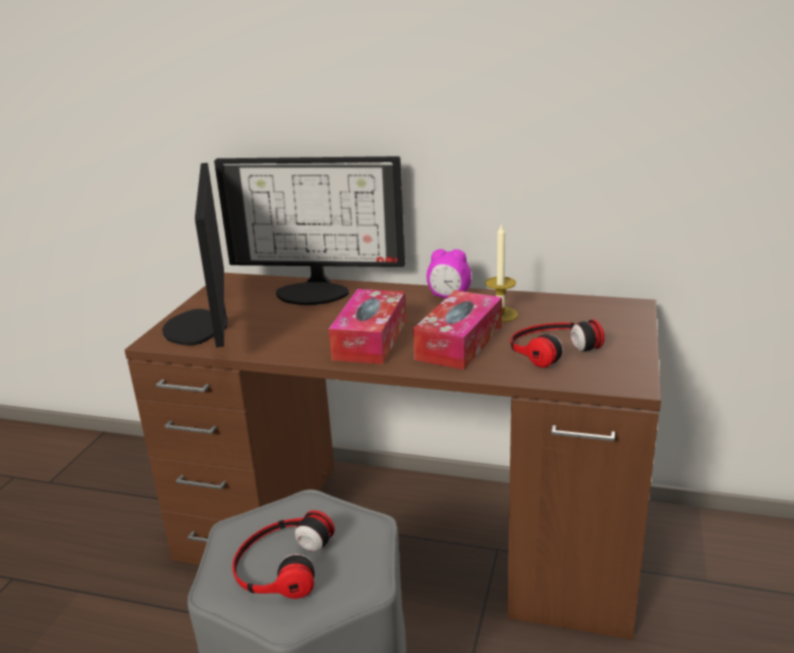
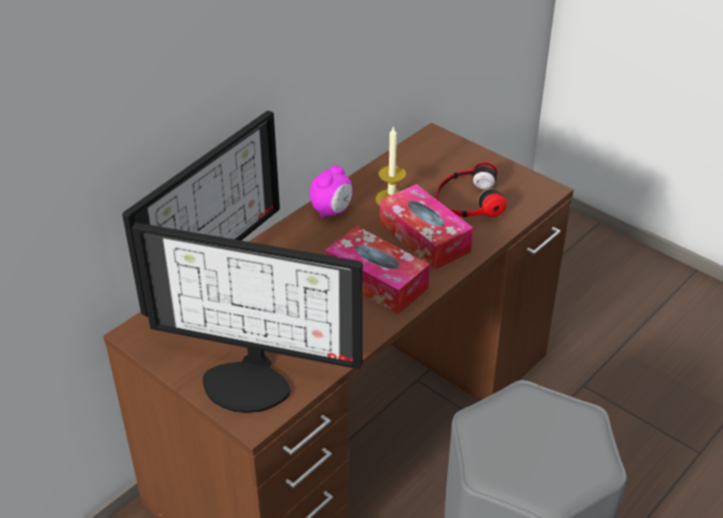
camera: 65 degrees left, 15 degrees up
(281, 564) = (545, 455): headphones -> none

